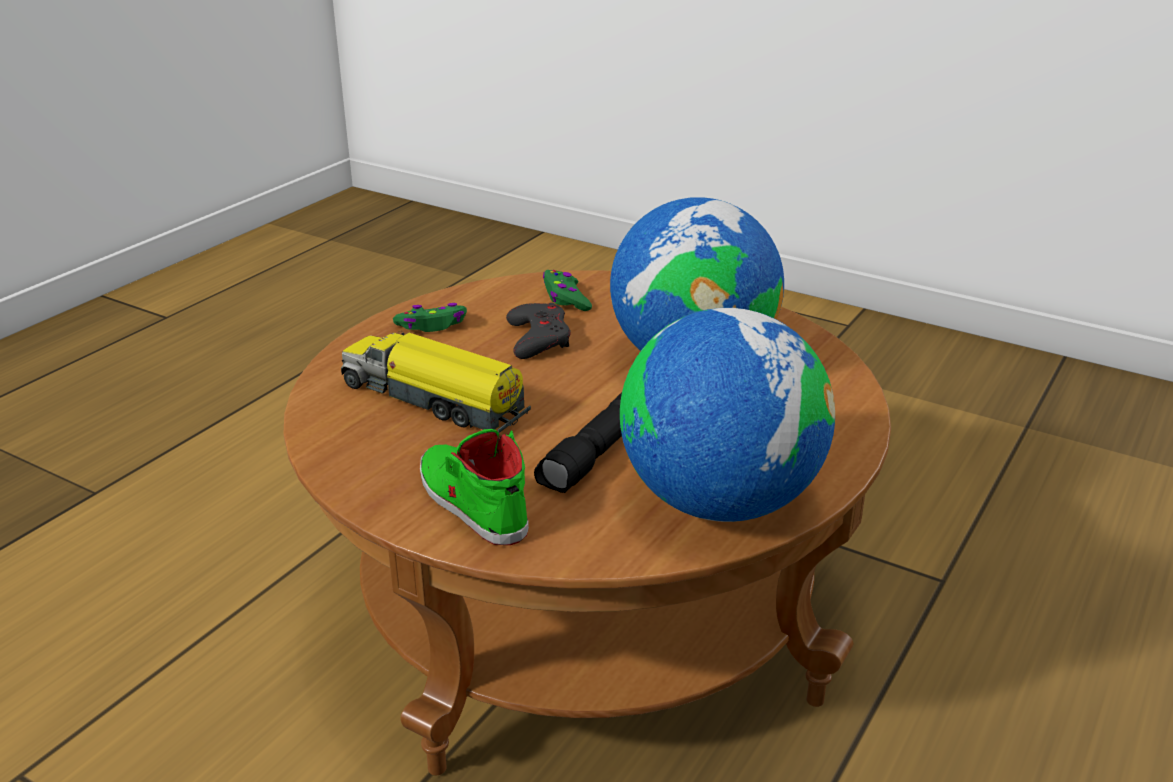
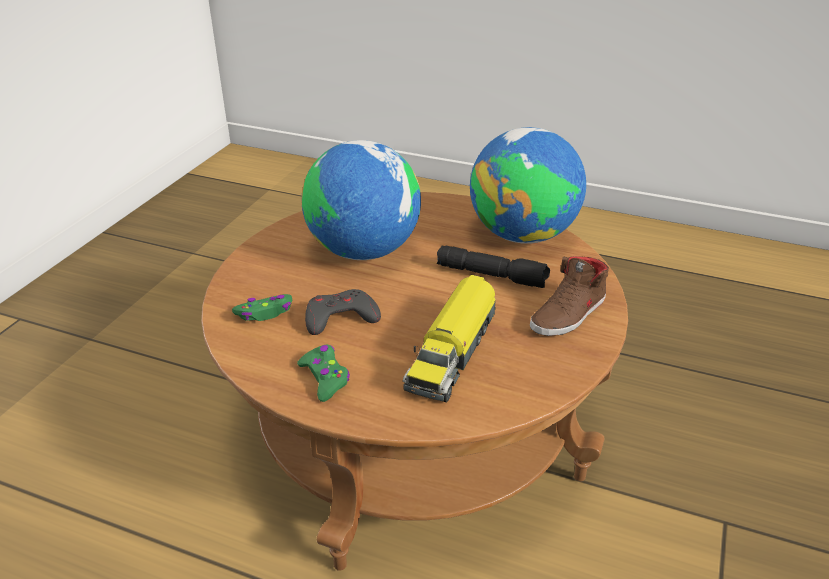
camera: 100 degrees left, 5 degrees up
(471, 502) = (569, 314): green shoe -> brown shoe

